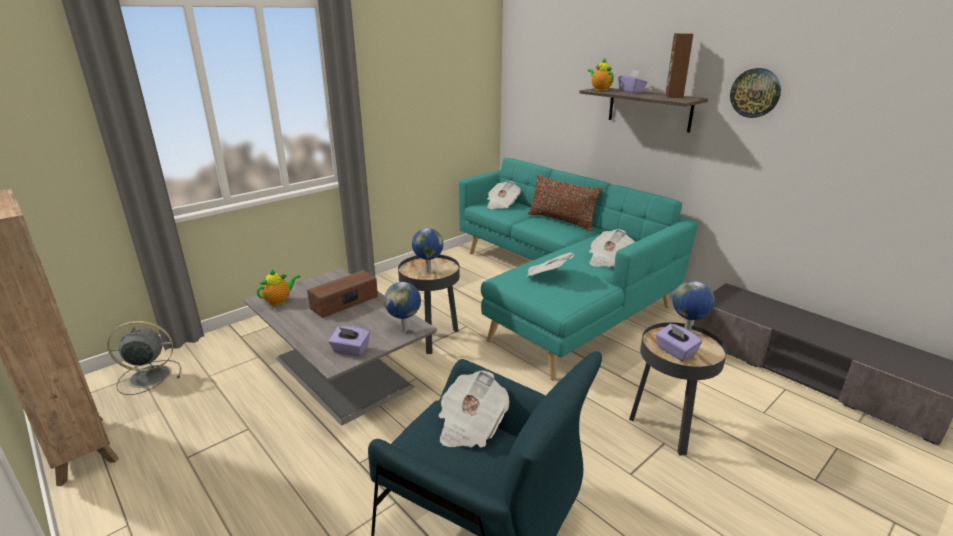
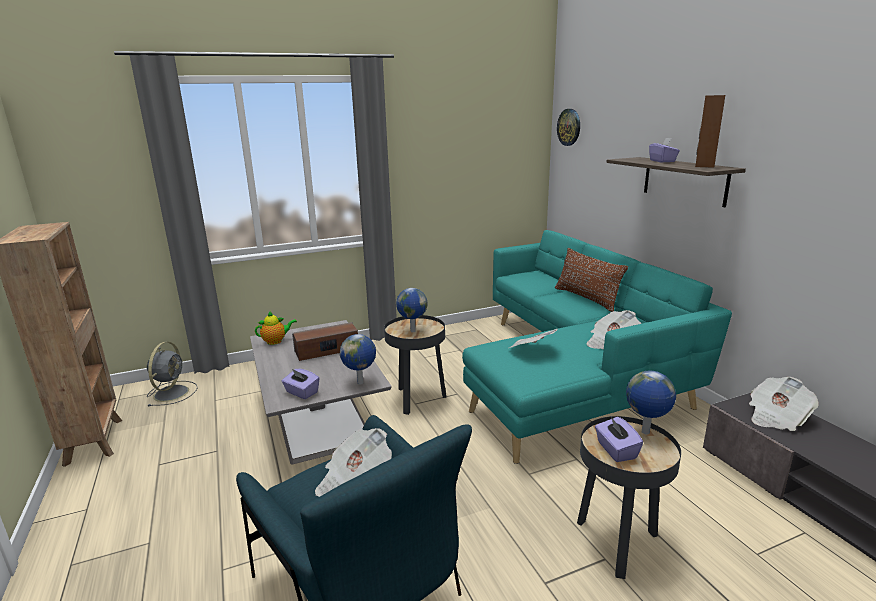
camera: 20 degrees right, 5 degrees down
(148, 376) = (172, 392): grey fan -> grey fan turned 90 degrees clockwise
(501, 204) = (533, 277): newspaper -> newspaper (776, 417)
(600, 89) = (630, 159): teapot -> none
(755, 93) = (798, 161): wall clock -> wall clock (569, 127)

